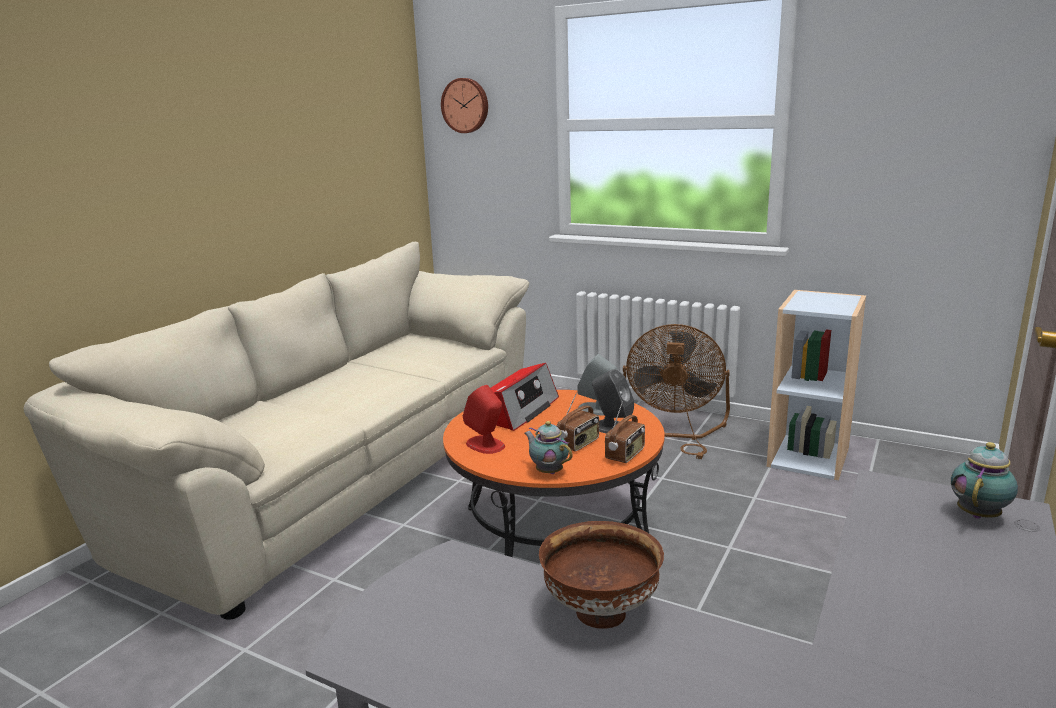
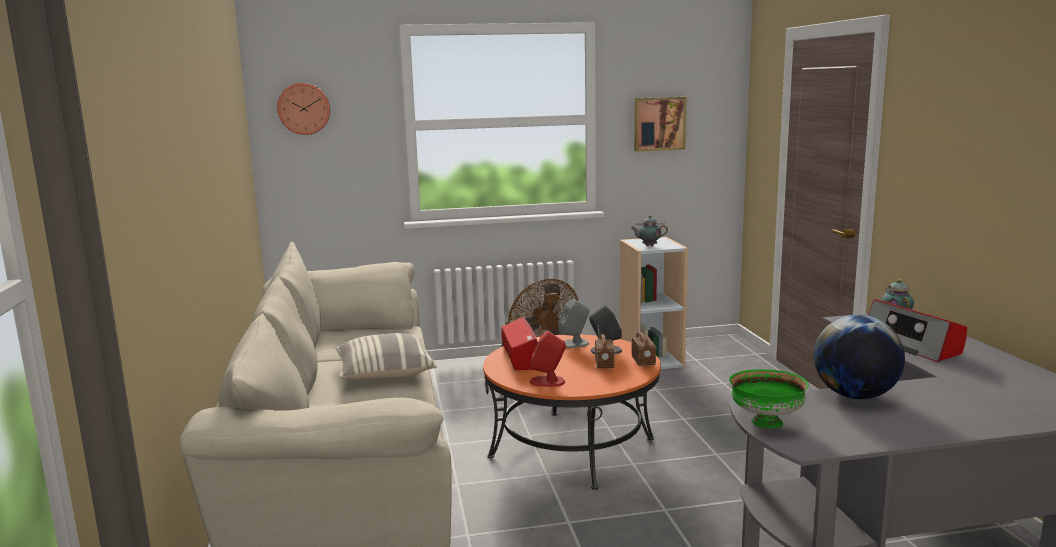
camera: 40 degrees left, 5 degrees down
(372, 389) = (384, 373): none -> pillow
(404, 592) = (765, 422): none -> green bowl
(548, 471) = (619, 382): teapot -> teapot (648, 246)
(600, 612) = (855, 396): brown bowl -> globe
(887, 129) = (659, 123): none -> picture
(903, 569) = (912, 345): none -> radio

